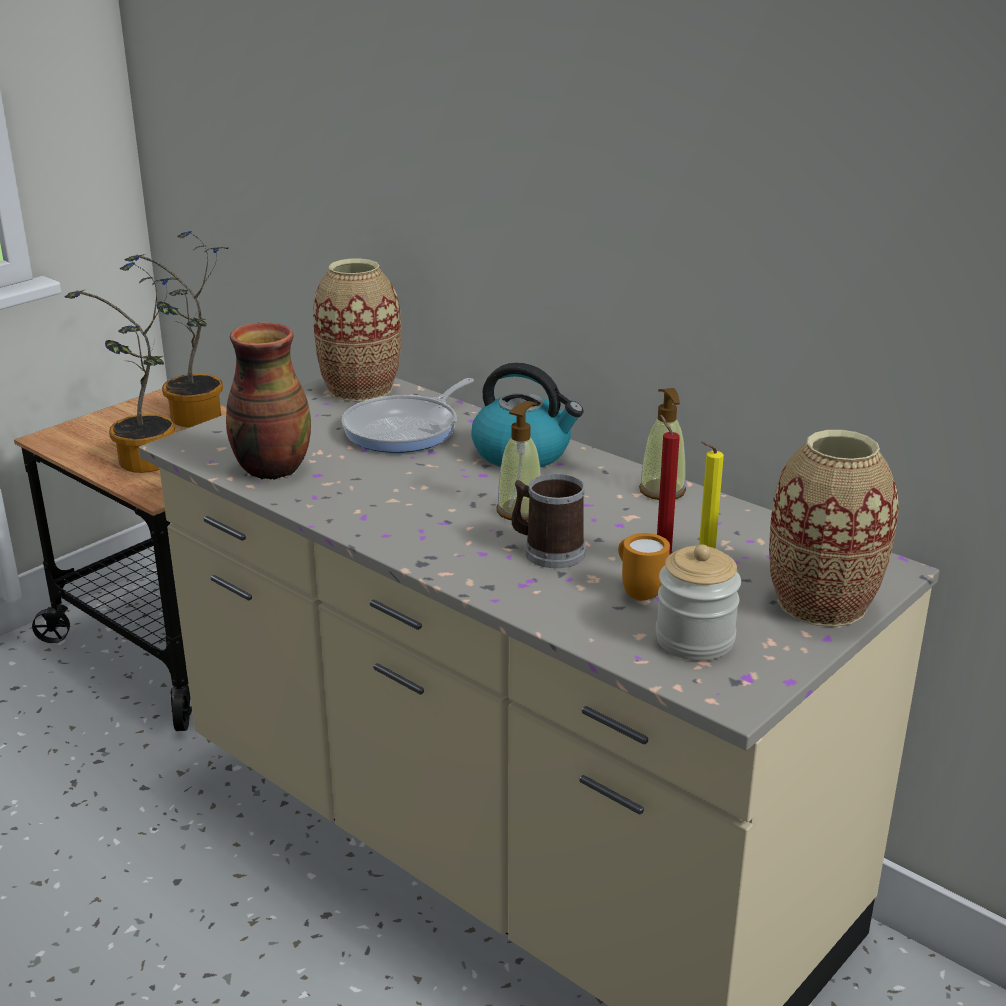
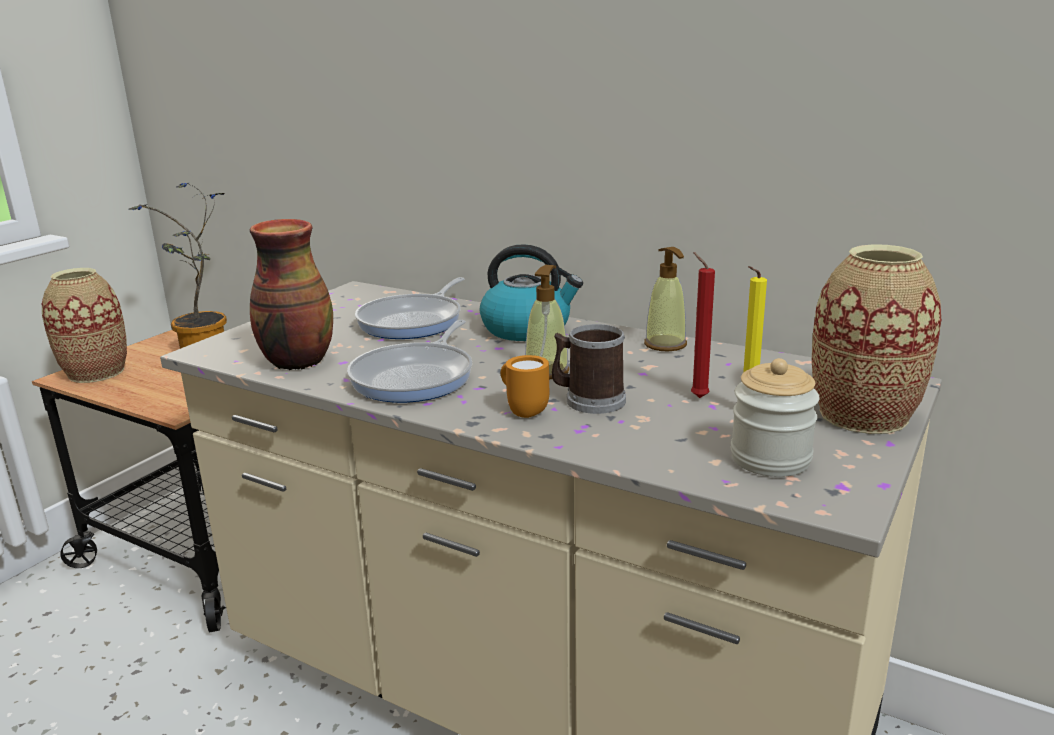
camera: 10 degrees left, 5 degrees down
(148, 465) = (165, 388): potted plant -> none
(360, 389) = (361, 297): vase -> vase (96, 372)
(385, 502) = (416, 377): none -> frying pan
(638, 591) = (692, 424): orange mug -> orange mug (523, 411)

